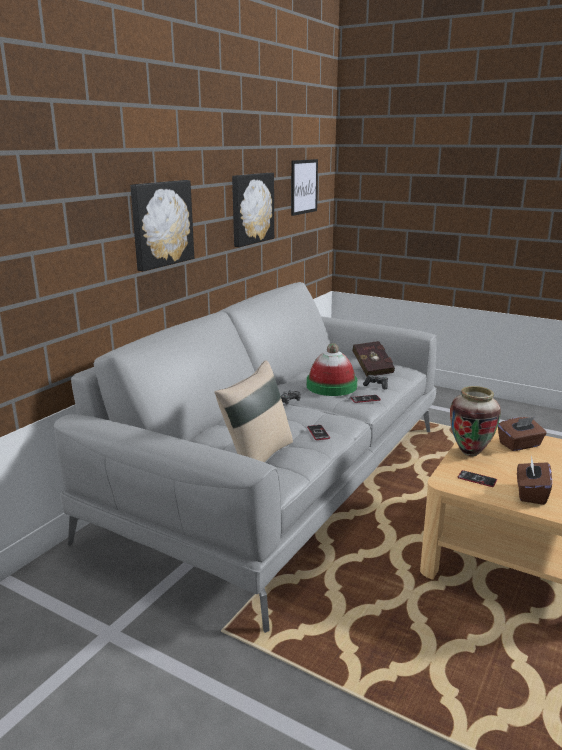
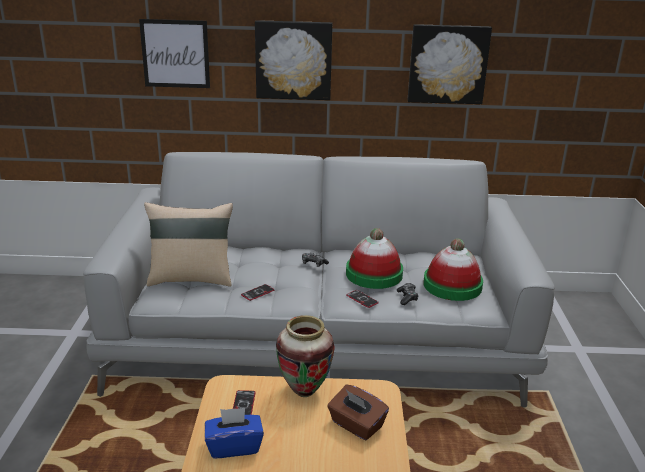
camera: 60 degrees right, 5 degrees up
(304, 186) = (575, 50): picture -> picture (175, 53)
(372, 369) = (452, 285): red book -> hat
(530, 493) = (234, 446): brown tissue box -> blue tissue box

